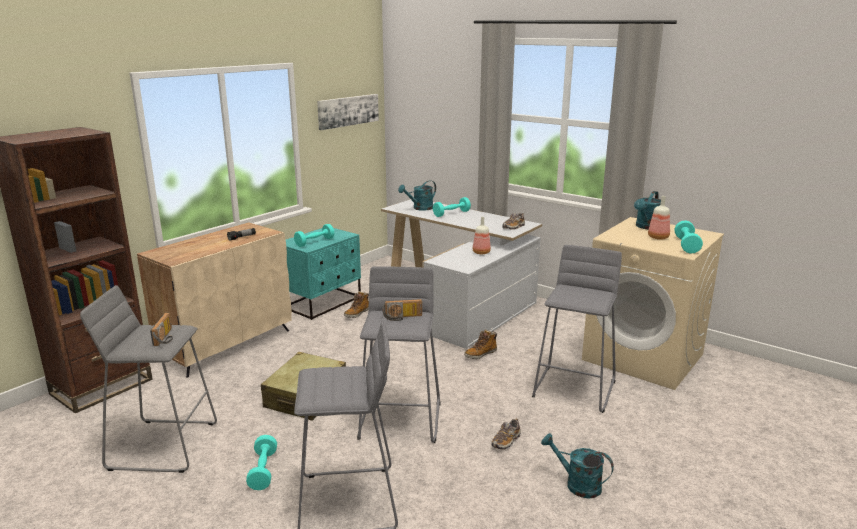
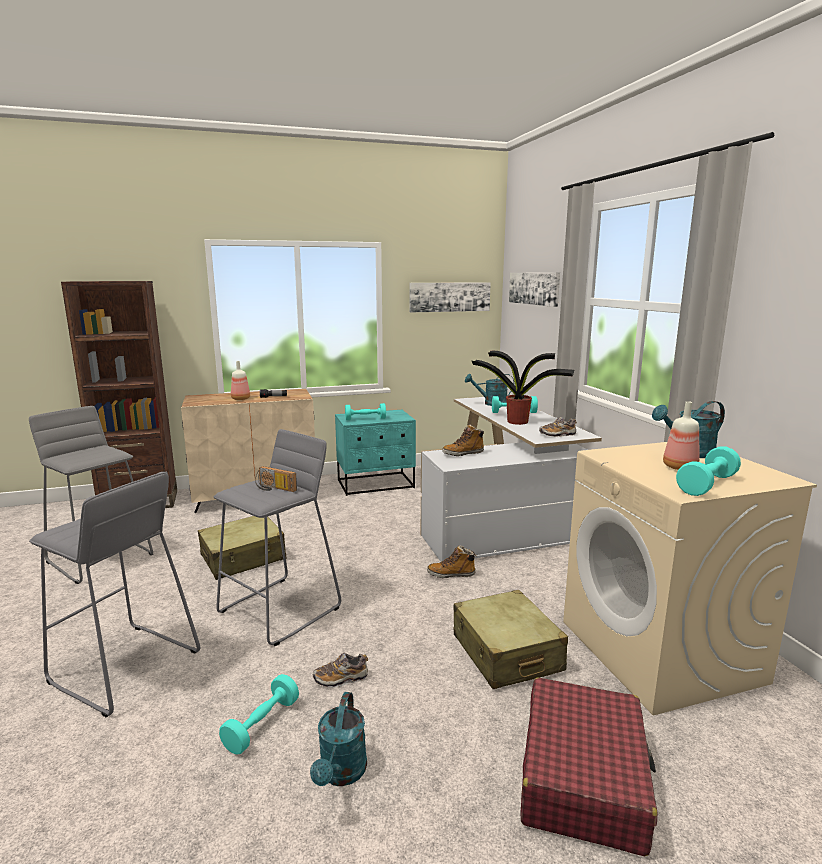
camera: 35 degrees right, 5 degrees down
(166, 337) = (93, 456): radio -> none
(263, 471) = (119, 607): turquoise dumbbell -> turquoise dumbbell (262, 725)
(357, 313) = (391, 500): boot -> boot (463, 453)
(433, 101) = (534, 288): none -> picture
(470, 221) = (519, 422): none -> potted plant
(481, 252) = (496, 455): bottle -> bottle (240, 399)
(574, 388) = (506, 653): grey stool -> beige suitcase
(577, 484) = (341, 774): turquoise watering can -> turquoise watering can turned 150 degrees counterclockwise
(678, 430) = (583, 777): none -> red suitcase

